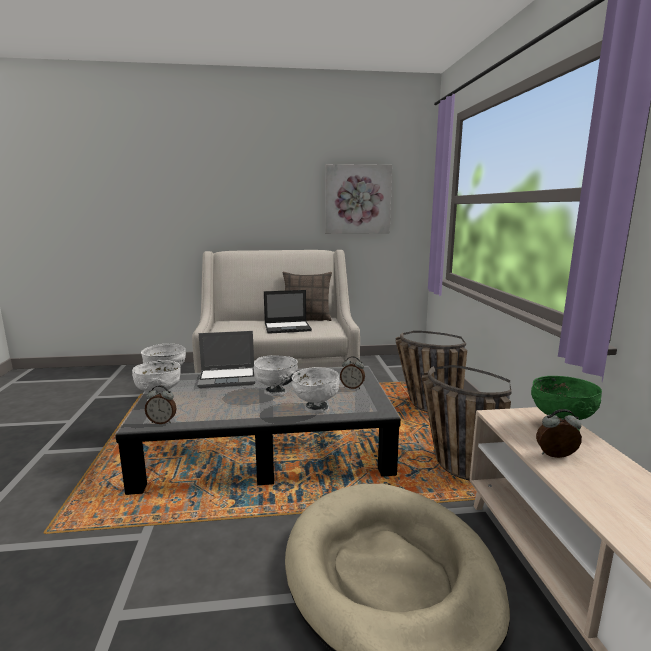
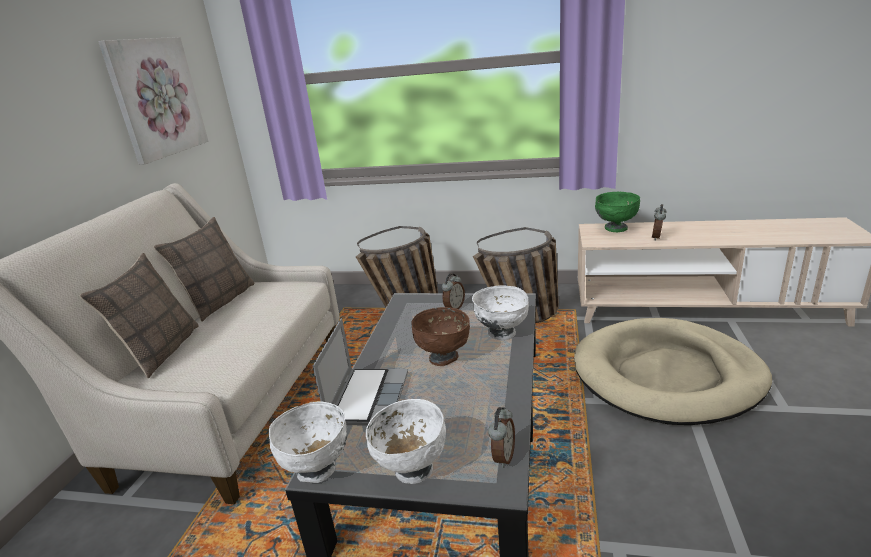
camera: 70 degrees left, 10 degrees up
(250, 320) = (161, 351): none -> pillow
(276, 392) = (444, 358): white bowl -> brown bowl
(288, 327) = (249, 317): laptop -> none

